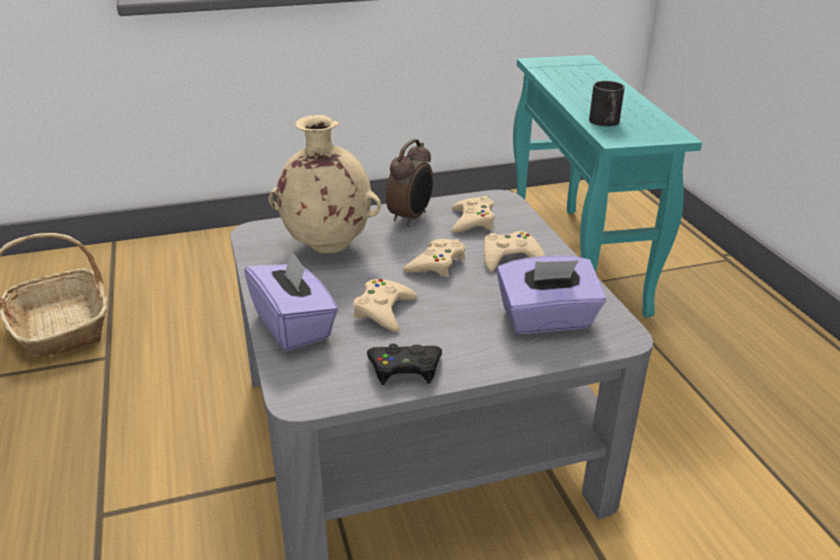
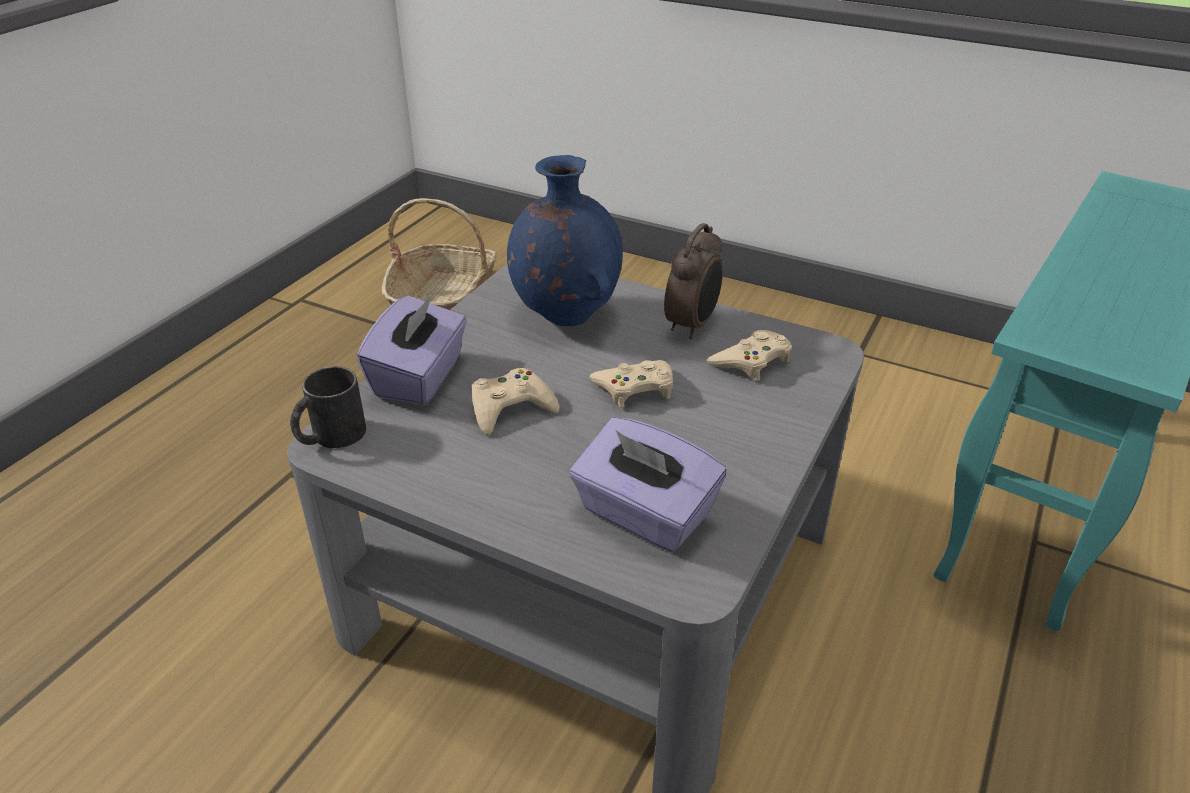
camera: 45 degrees right, 5 degrees up
(327, 246) = (565, 315): beige vase -> blue vase
(405, 368) = (437, 475): black game controller -> none
(411, 218) = (692, 325): alarm clock -> alarm clock turned 45 degrees counterclockwise
(510, 258) = (723, 424): beige game controller -> none
(605, 123) = (1064, 308): black mug -> black mug (330, 437)

